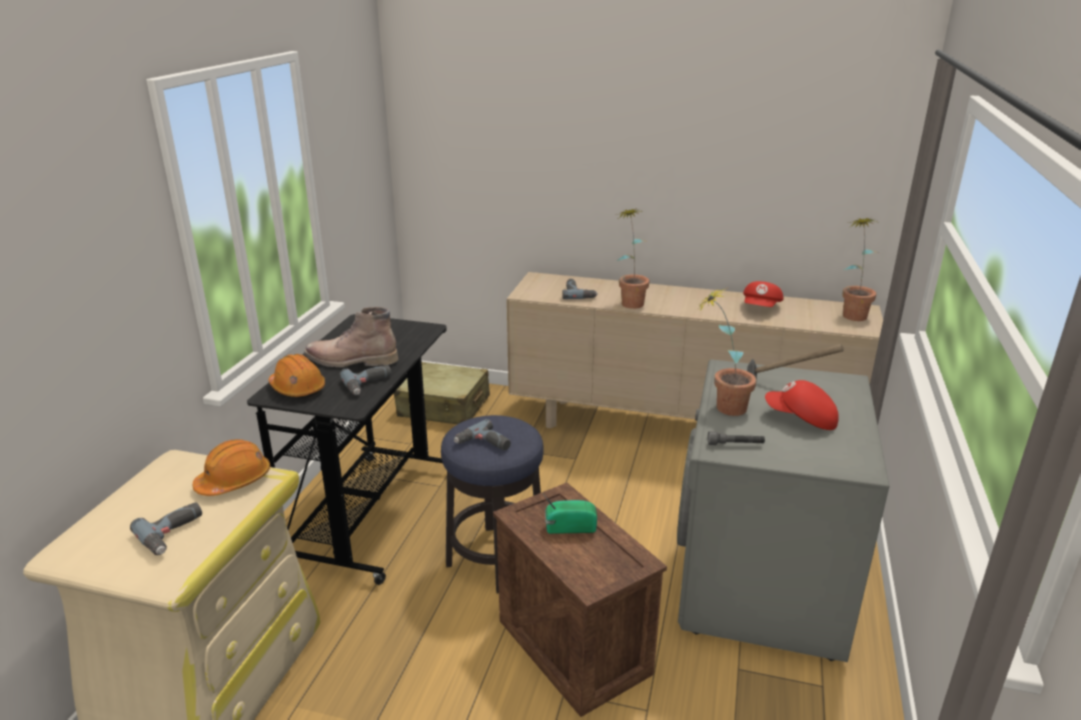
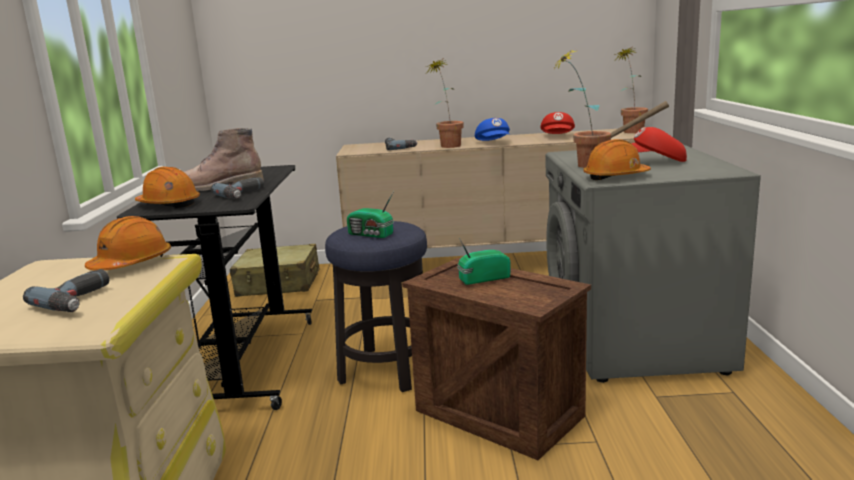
camera: 15 degrees left, 10 degrees down
(483, 444) = (371, 235): power drill -> radio
(682, 307) = (494, 143): none -> blue cap
(735, 444) = (615, 177): grey flashlight -> orange hard hat

